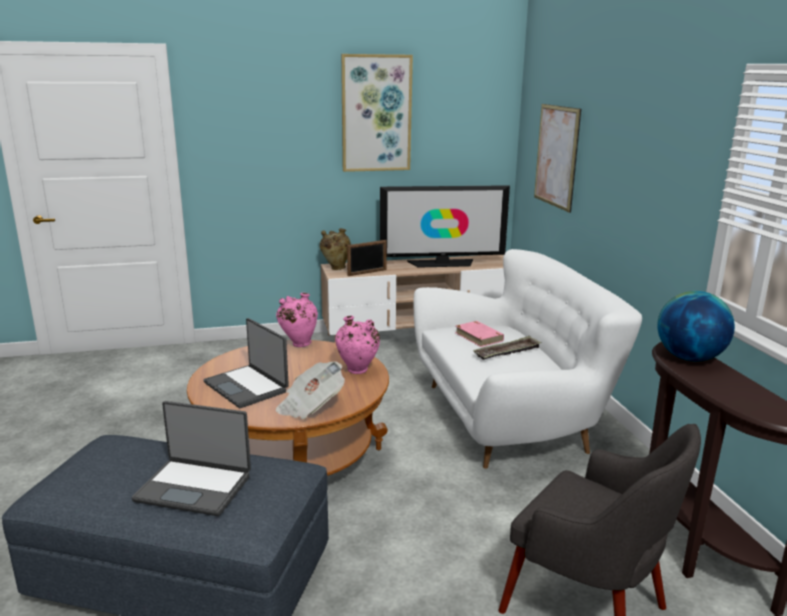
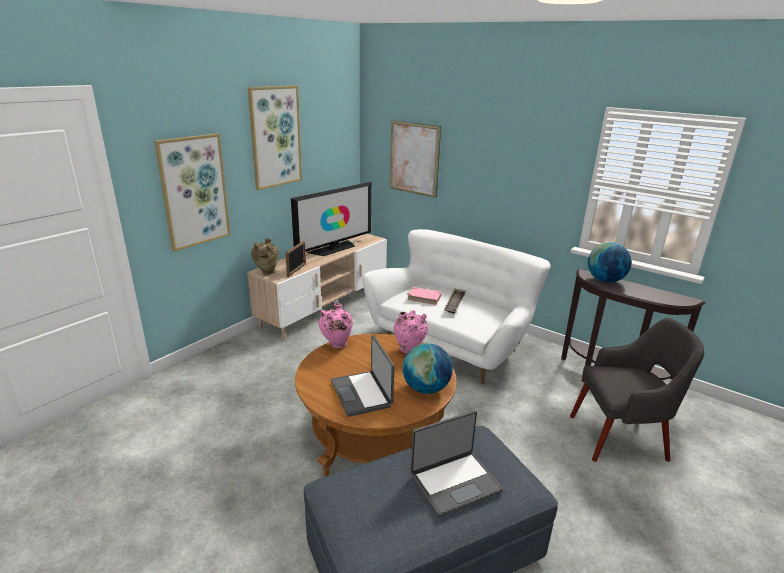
camera: 40 degrees left, 5 degrees up
(247, 387) = (362, 393): laptop -> laptop turned 60 degrees clockwise
(263, 160) = (194, 191): none -> picture
(310, 406) = (426, 389): newspaper -> globe

